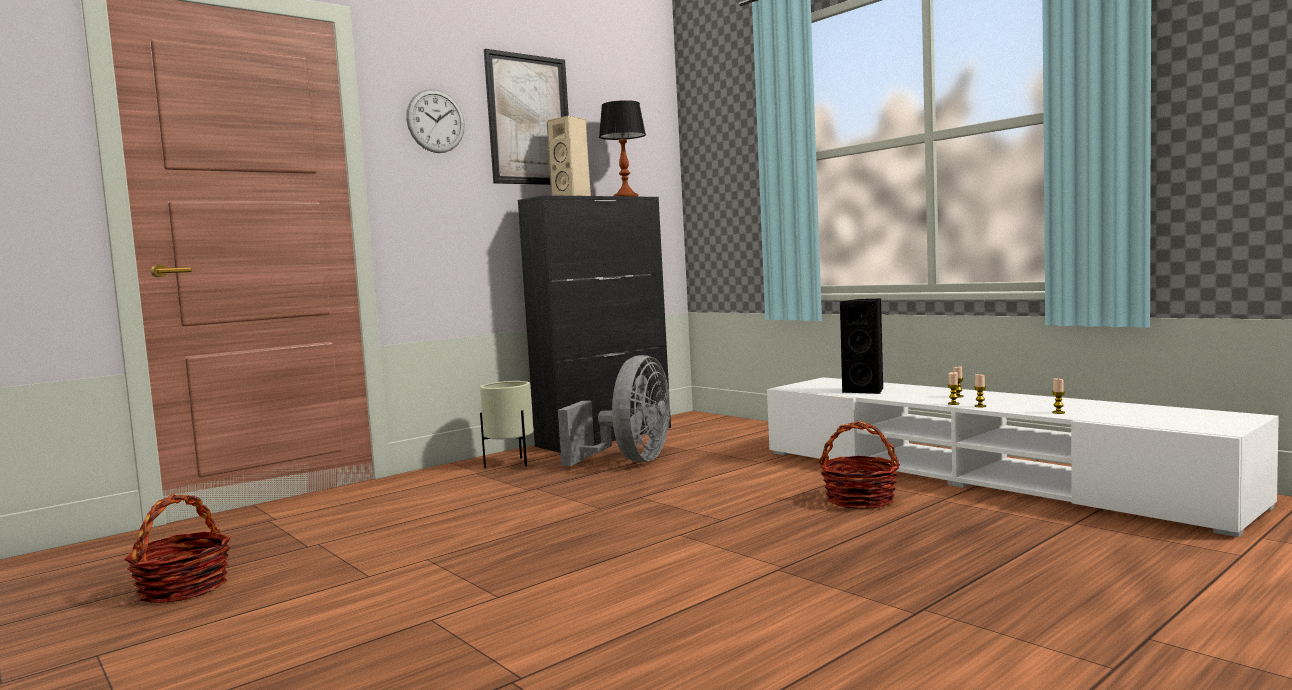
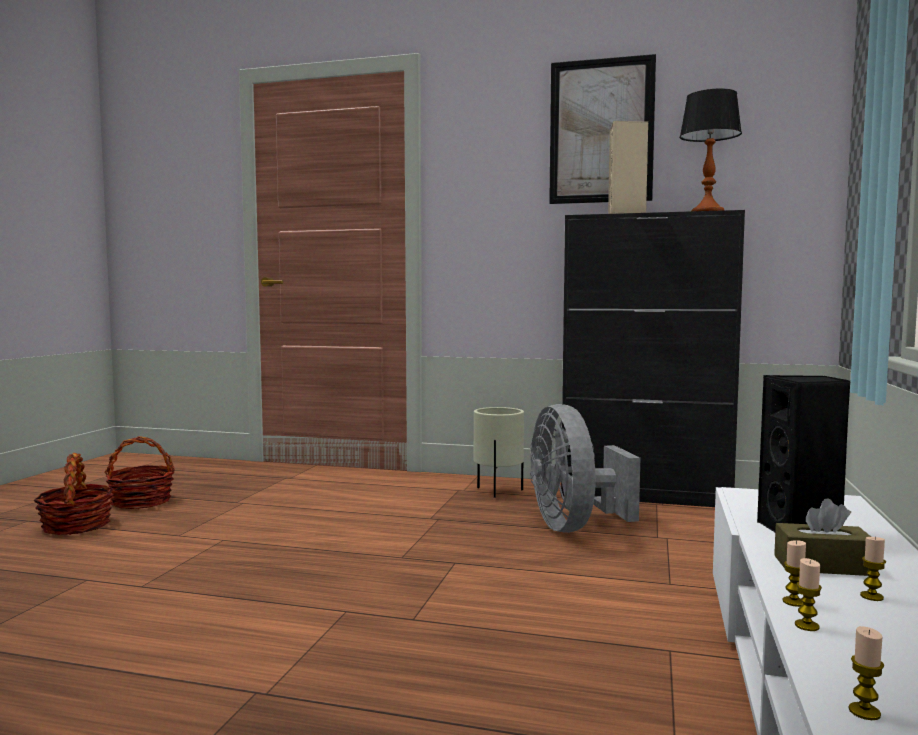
camera: 55 degrees right, 0 degrees up
(435, 121) = (491, 146): wall clock -> none
(630, 461) = (574, 526): grey fan -> grey fan turned 90 degrees clockwise
(860, 500) = (581, 685): basket -> basket (76, 526)
(915, 395) = (822, 565): none -> brown tissue box

